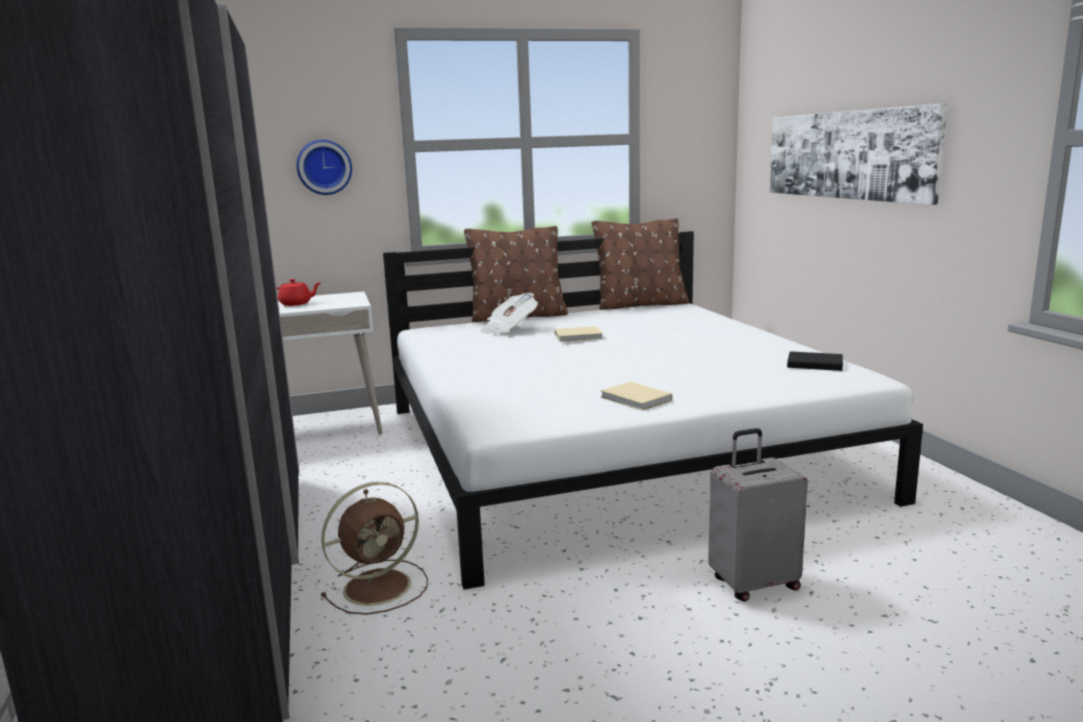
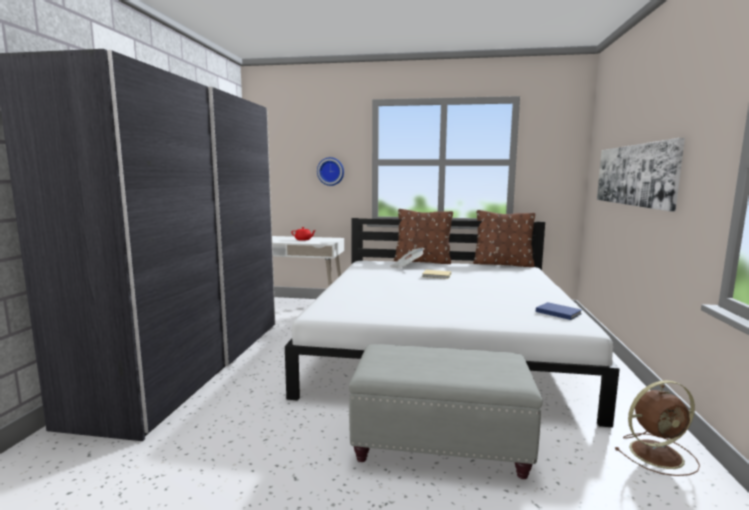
camera: 25 degrees right, 5 degrees down
(380, 586) = (253, 386): brown fan -> brown fan (658, 454)
(636, 399) = (413, 313): beige book -> none
(753, 583) = (441, 443): grey suitcase -> grey ottoman
(813, 363) = (557, 312): black book -> blue book

